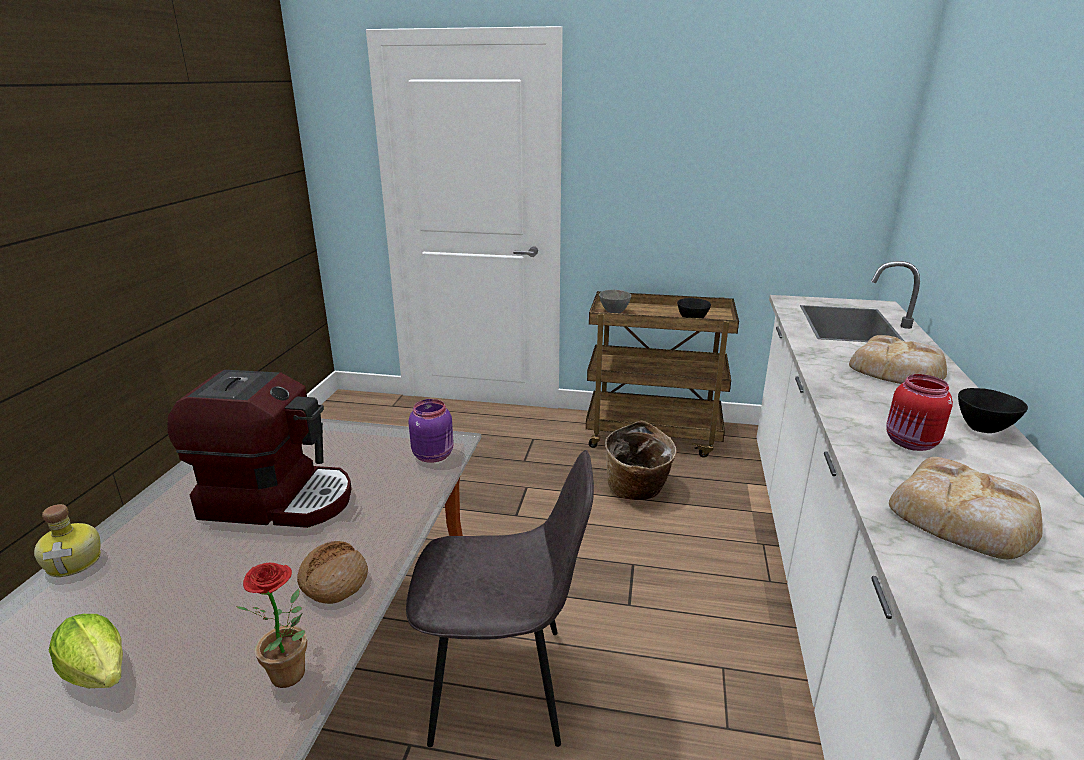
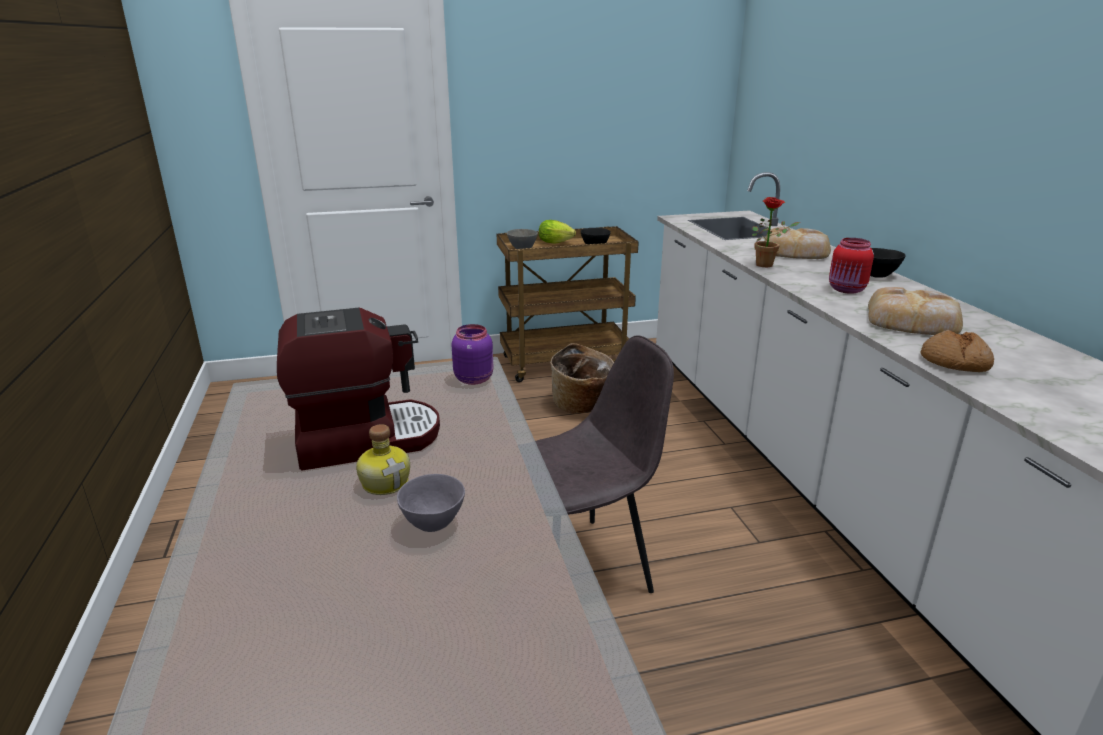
camera: 25 degrees left, 0 degrees up
(76, 561) = (210, 529): bottle -> bottle (386, 482)
(101, 676) = (359, 590): lettuce -> lettuce (557, 243)
(231, 621) = (433, 524): none -> grey bowl
(294, 677) = (533, 539): potted plant -> potted plant (768, 265)
(333, 580) = (490, 477): bread -> bread (954, 362)

